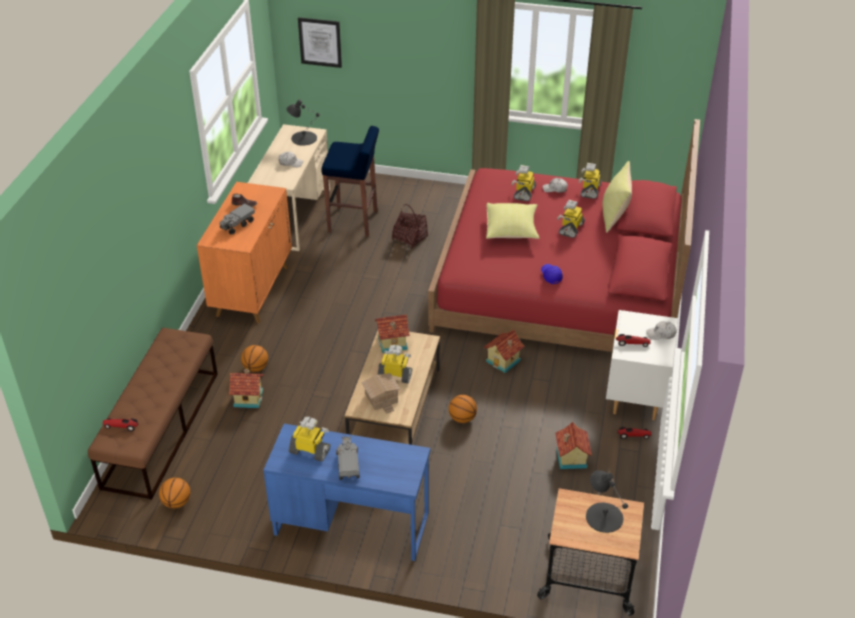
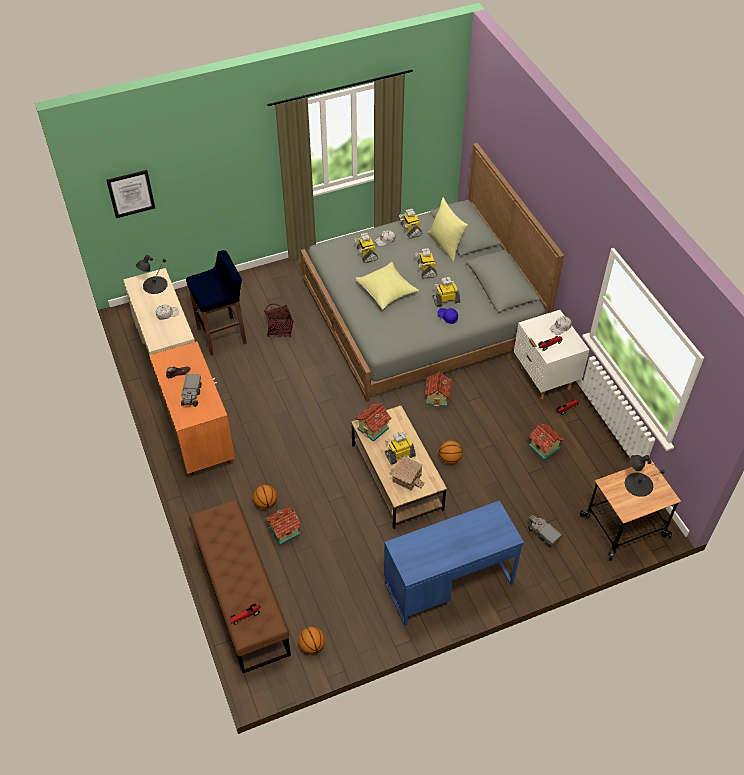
camera: 35 degrees left, 10 degrees up
(310, 450) = (424, 551): toy robot -> toy robot (446, 300)
(348, 465) = (459, 547): toy truck -> toy truck (542, 534)
(560, 283) = (421, 313): red bed -> grey bed

